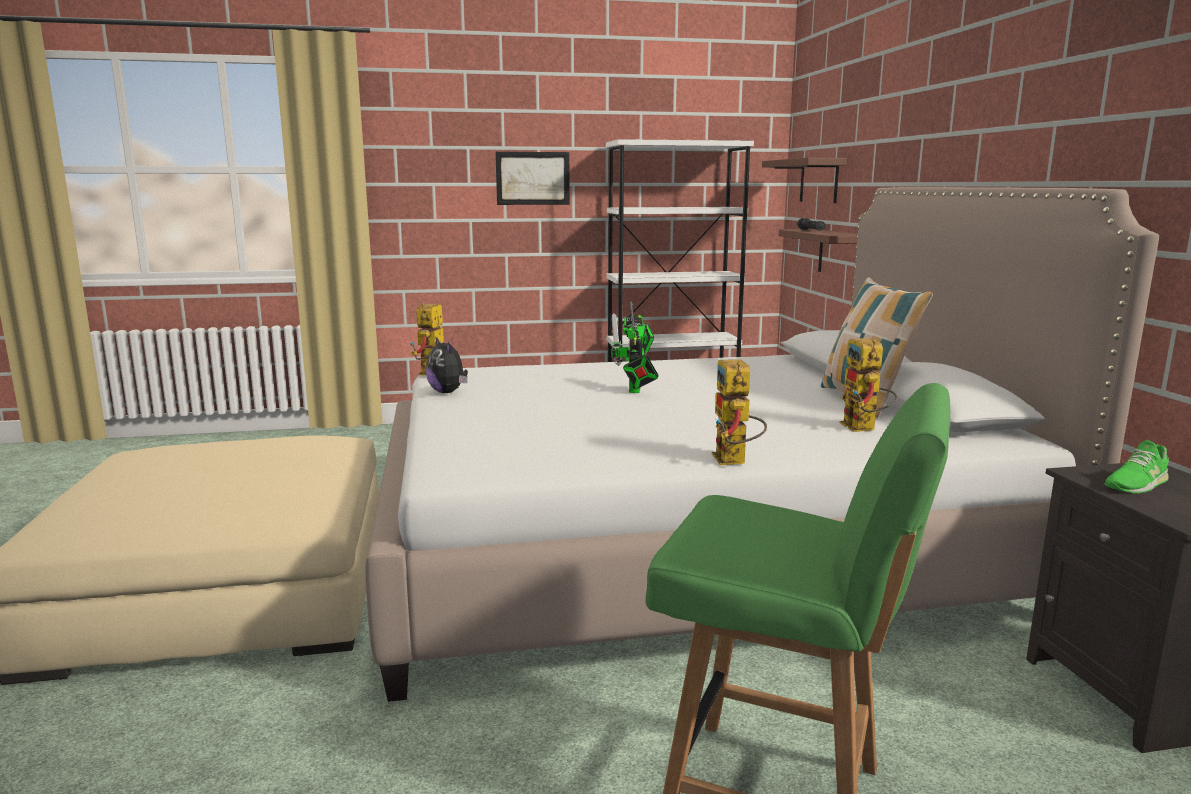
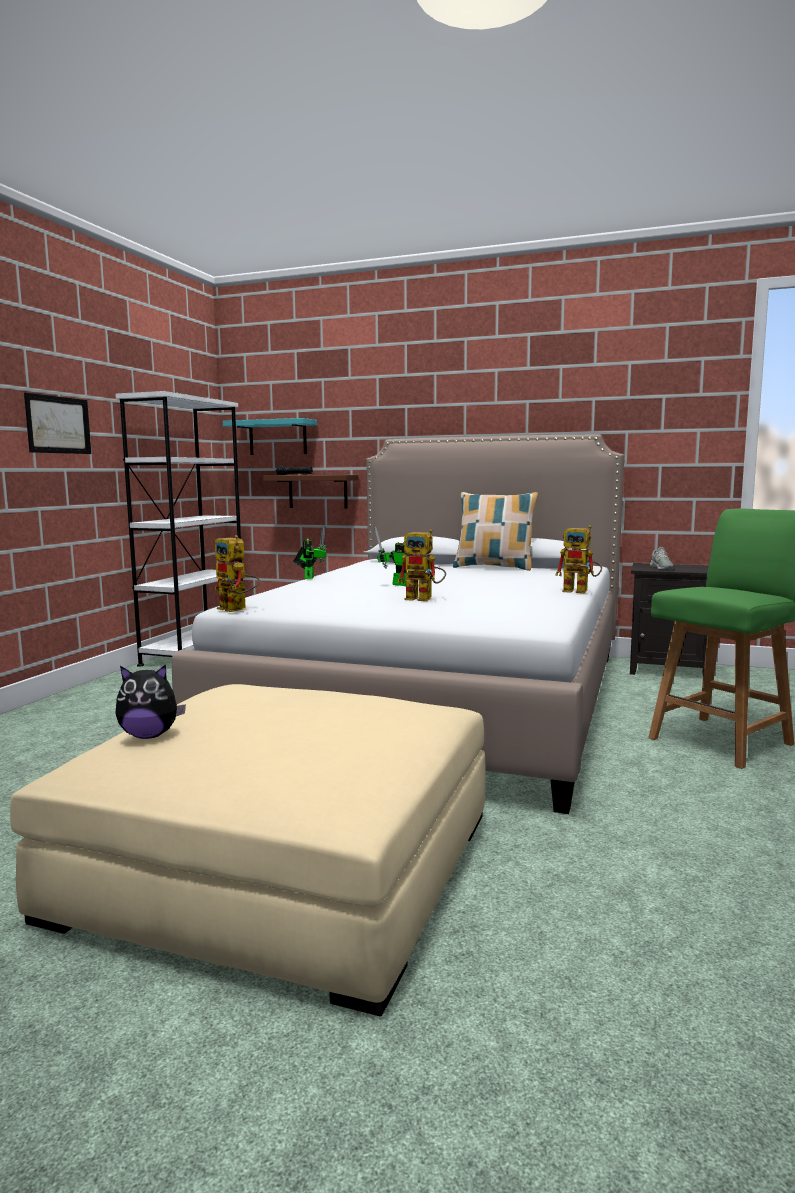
camera: 60 degrees left, 5 degrees down
(448, 392) = (317, 610): plush toy -> plush toy (149, 736)
(819, 181) = (278, 438): brown shelf -> turquoise shelf
(864, 429) = (547, 574): toy robot -> toy robot (424, 599)
(1136, 484) = (661, 568): green shoe -> grey shoe

